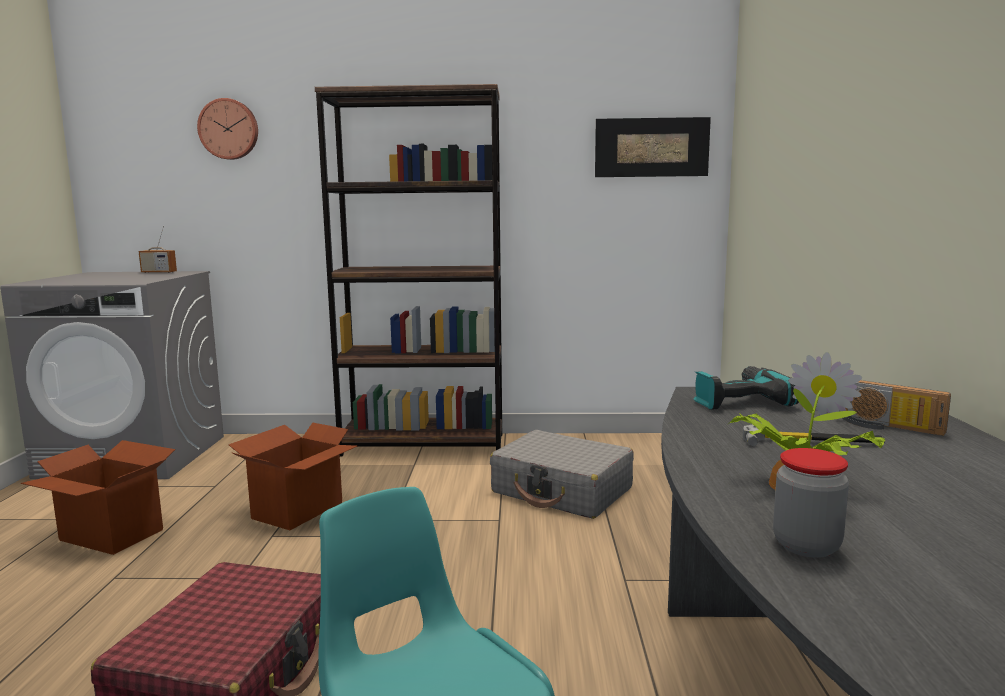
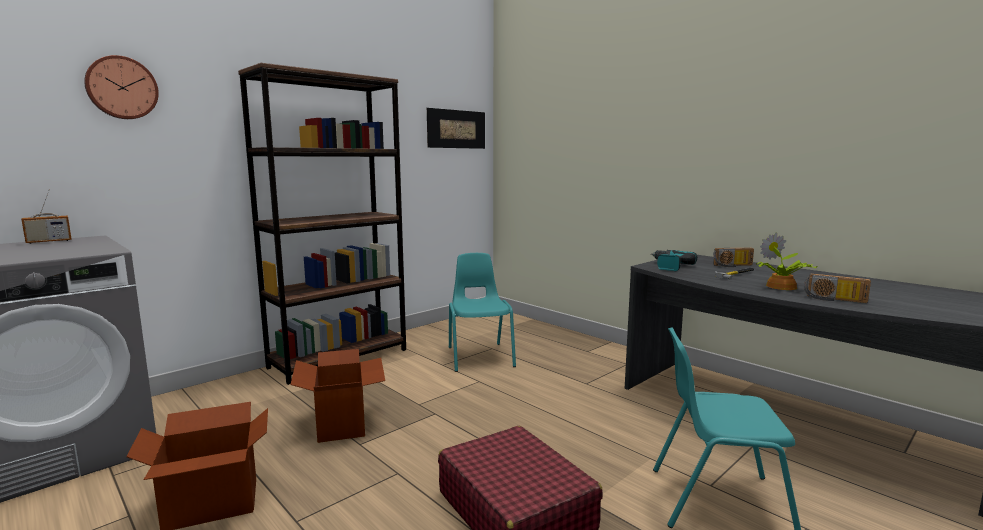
camera: 45 degrees left, 0 degrees up
(562, 491) = (480, 356): grey suitcase -> turquoise chair
(806, 546) = (834, 300): jar -> radio

